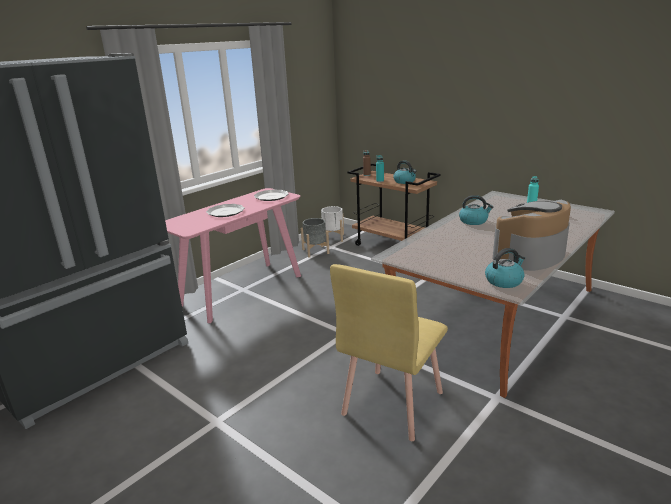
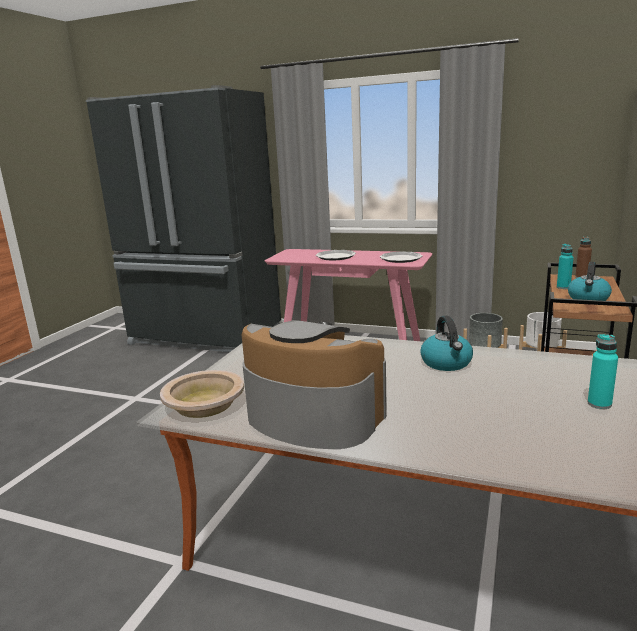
camera: 70 degrees right, 5 degrees down
(391, 403) = (164, 477): yellow chair -> none
(504, 281) = (204, 404): kettle -> beige bowl

